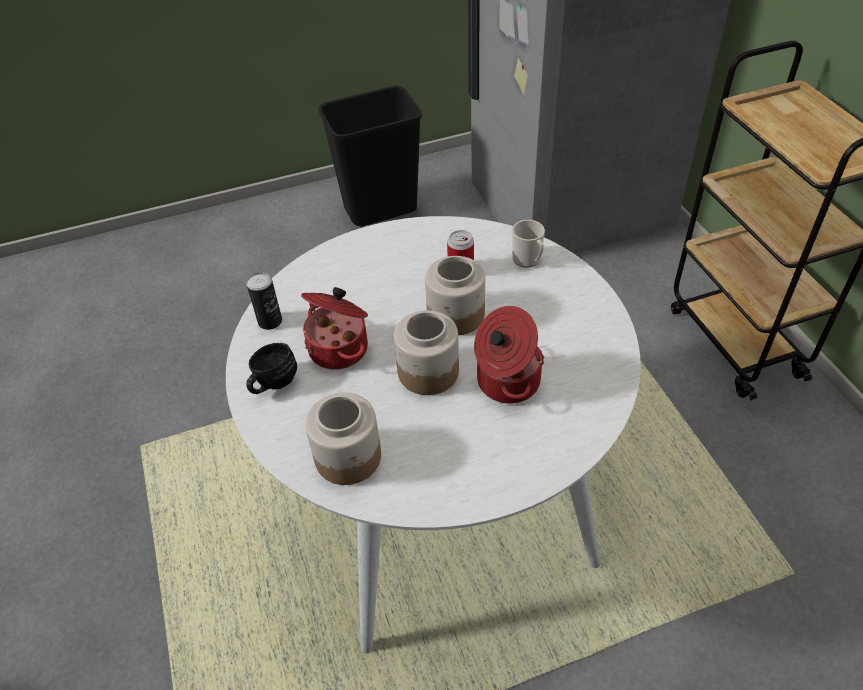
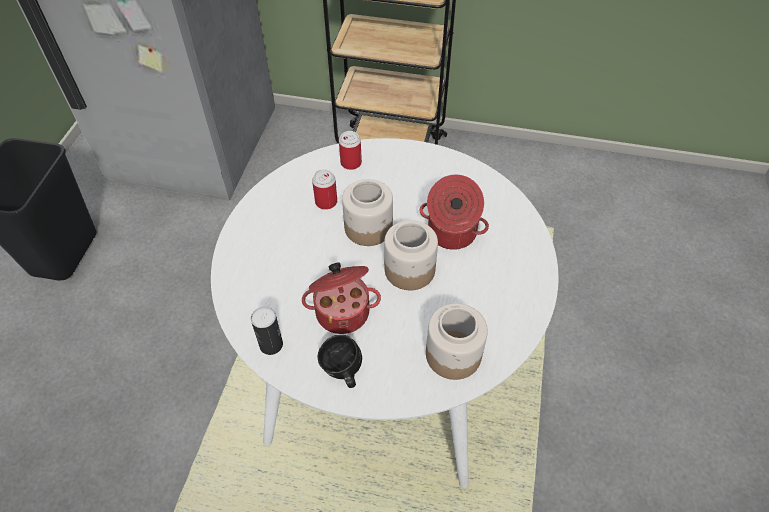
camera: 60 degrees left, 5 degrees up
(528, 260) = (351, 163): mug -> can

